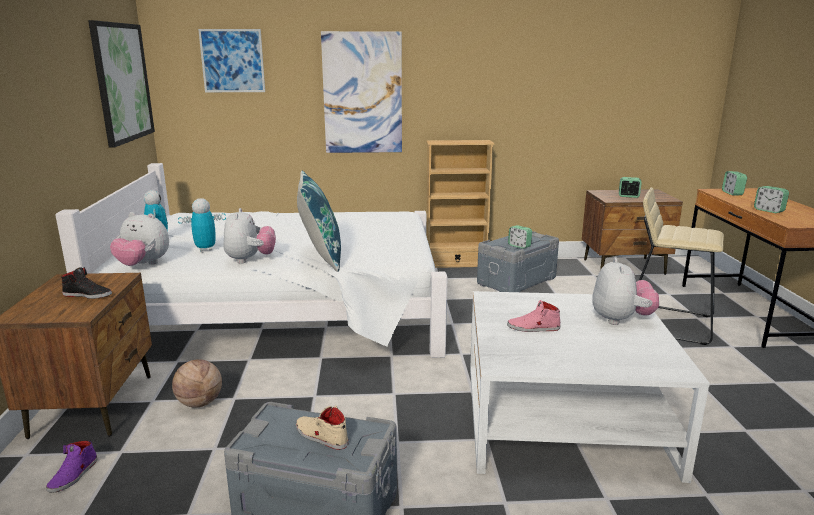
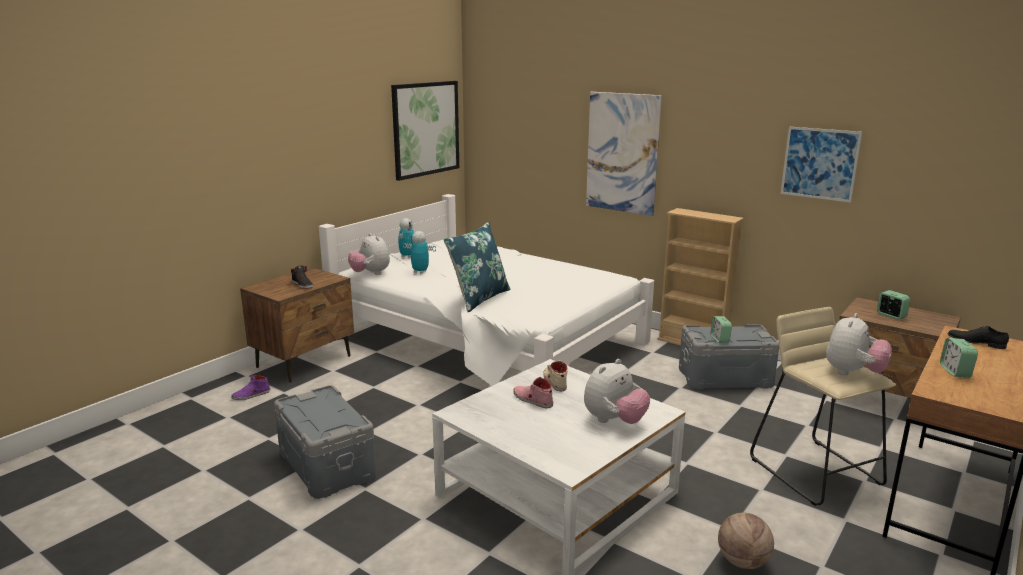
camera: 40 degrees right, 0 degrees up
(200, 403) = (352, 382): basketball -> basketball (743, 562)
(232, 61) = (521, 113): picture -> picture (820, 163)
(250, 260) = (433, 287): plush toy -> plush toy (853, 373)
(321, 436) = (326, 415): beige shoe -> beige shoe (554, 381)
(732, 193) = (976, 341): alarm clock -> black shoe

